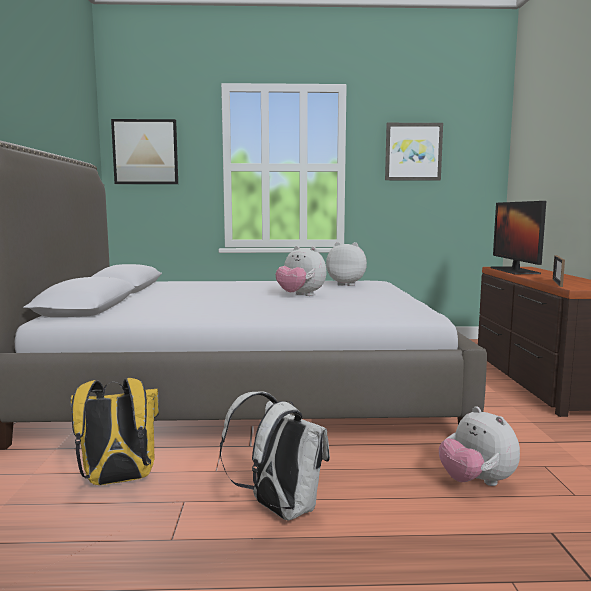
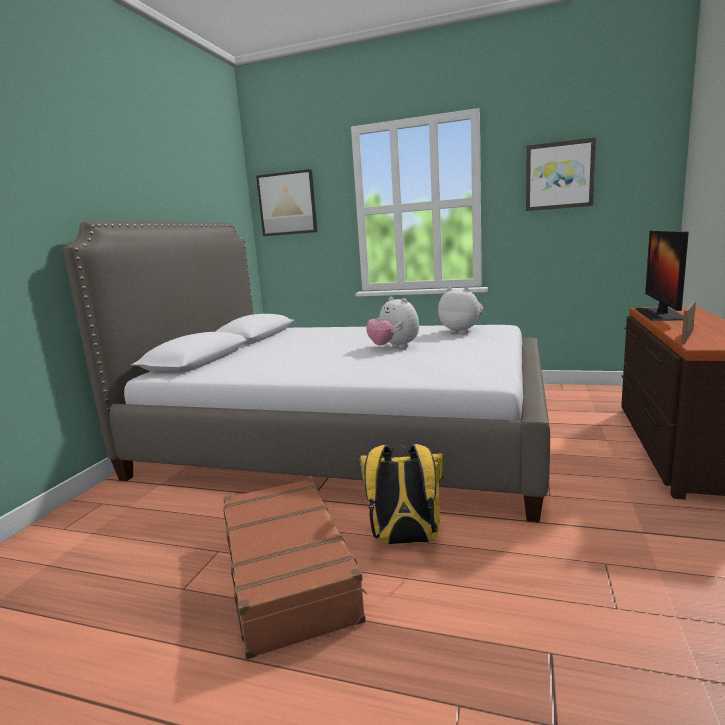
camera: 20 degrees right, 5 degrees up
(118, 480) = (183, 522): yellow backpack -> yellow backpack (405, 540)
(279, 509) = (289, 572): white backpack -> brown suitcase
(476, 482) = (507, 572): plush toy -> none

